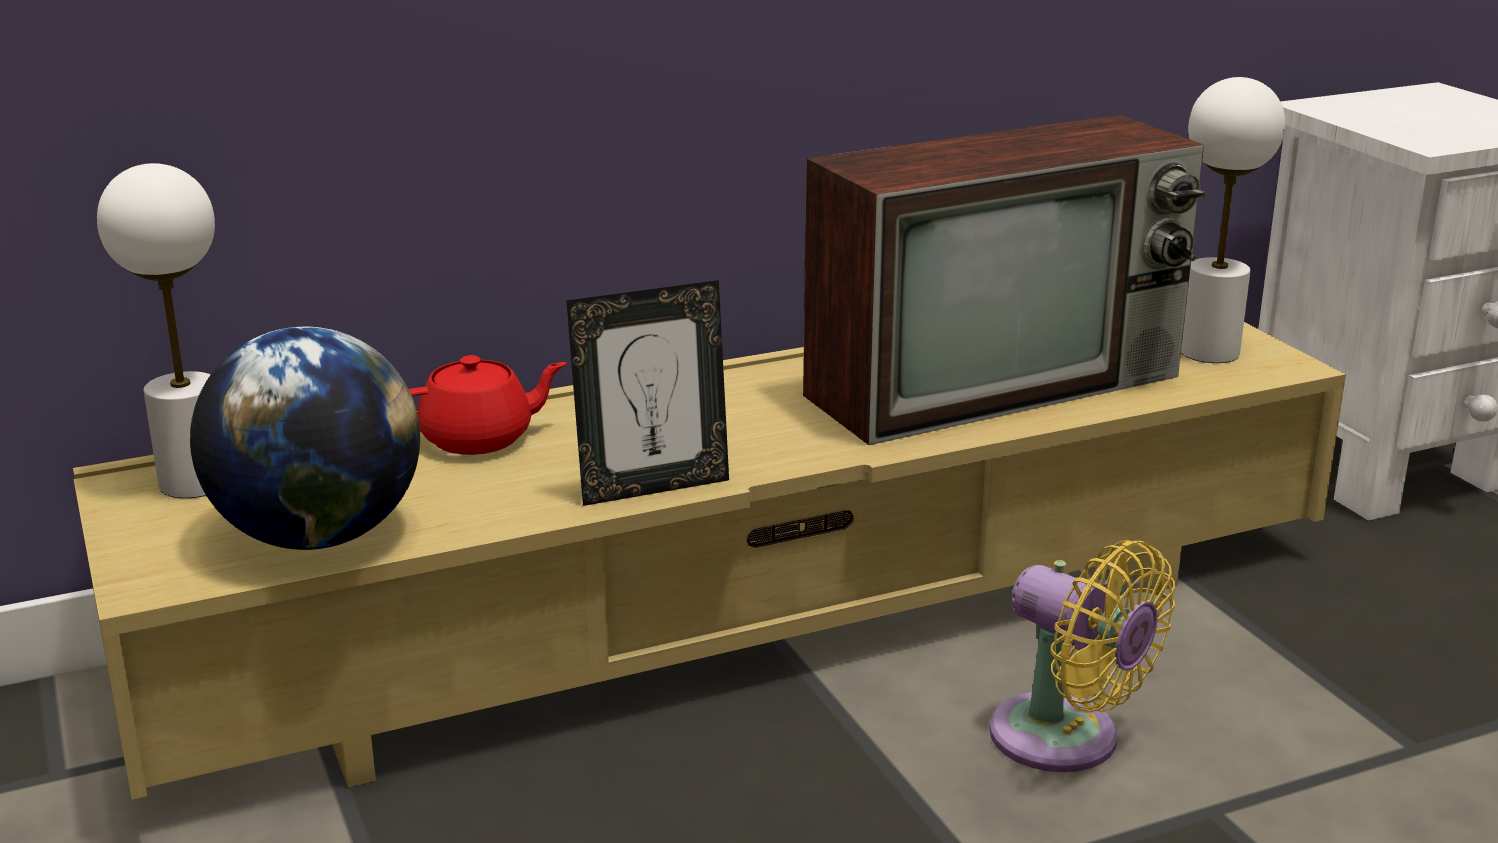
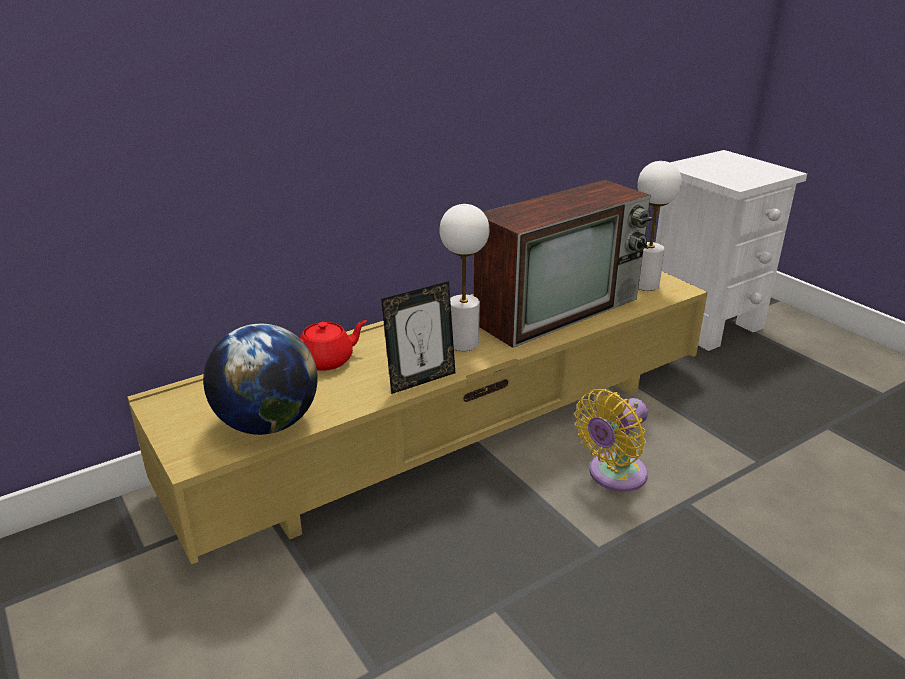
camera: 10 degrees left, 5 degrees up
(195, 482) = (193, 398): white table lamp -> white table lamp (463, 343)
(1066, 741) = (613, 475): yellow fan -> yellow fan turned 105 degrees clockwise

